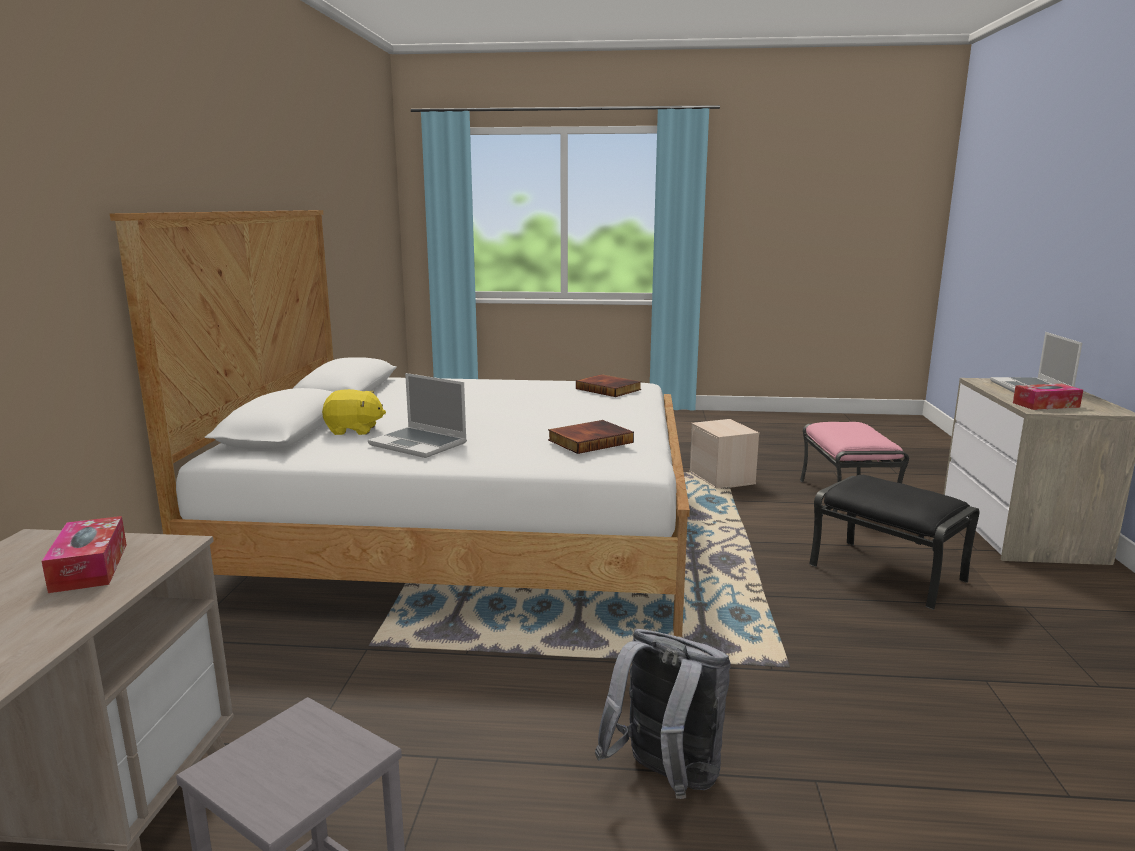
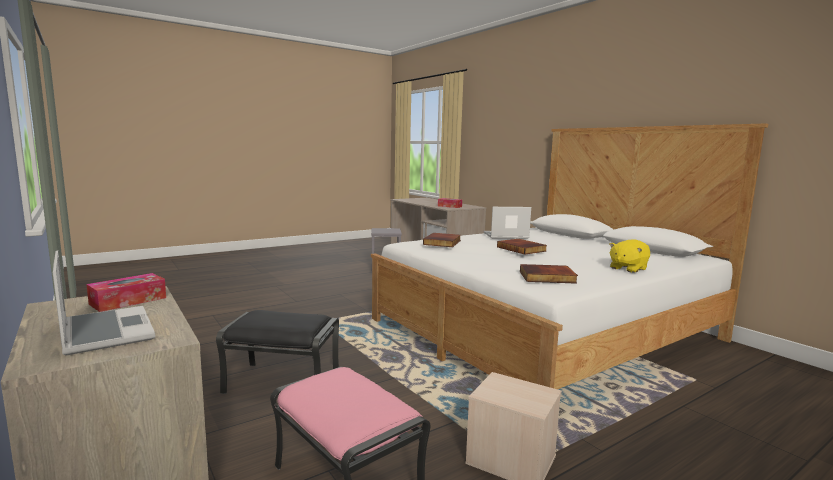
camera: 140 degrees right, 5 degrees down
(354, 430) = (551, 237): yellow plush toy -> yellow plush toy (627, 268)
(513, 413) = (522, 249): none -> book
(665, 779) = (339, 292): grey backpack -> none

